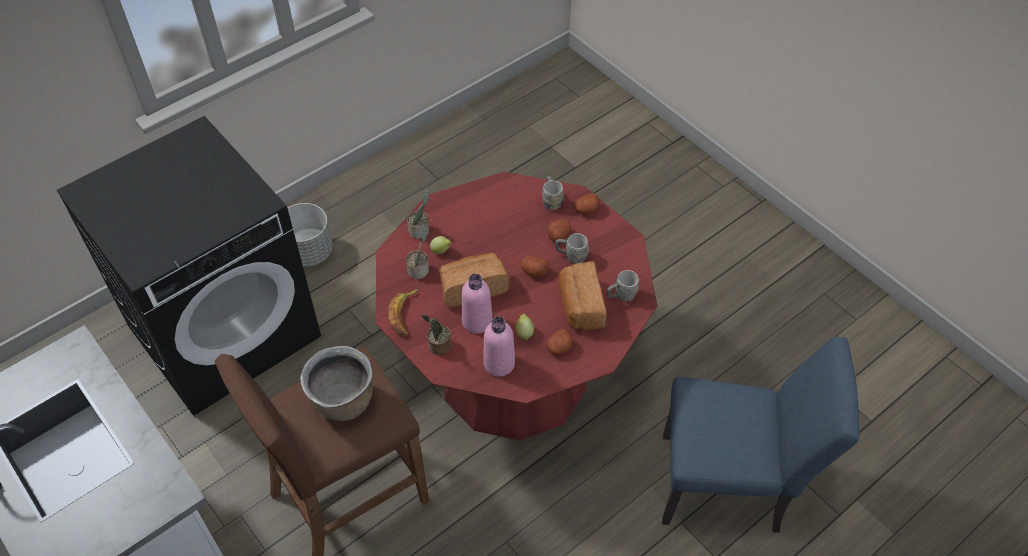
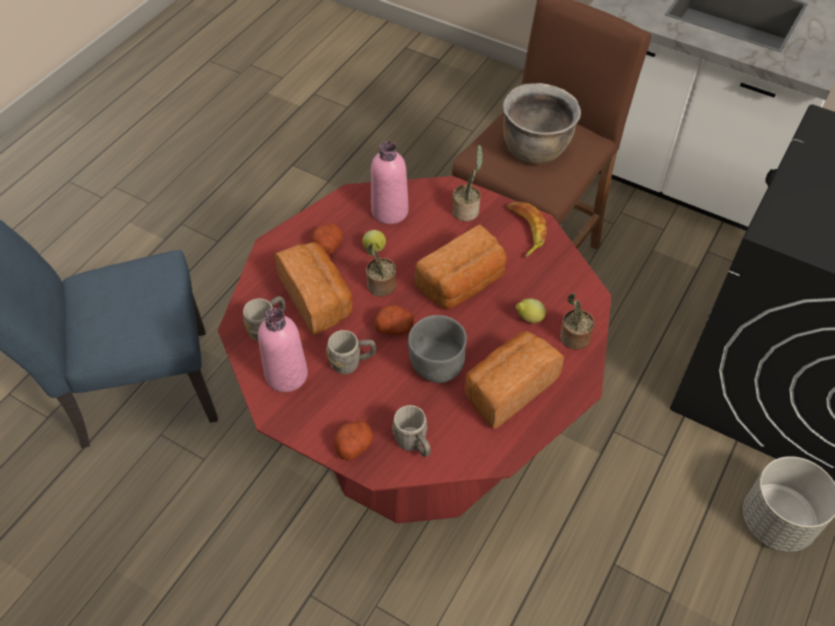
camera: 160 degrees right, 0 degrees up
(419, 269) = (541, 286): potted plant -> potted plant (380, 287)
(477, 321) = (436, 247): pink bottle -> pink bottle (286, 375)
(479, 213) = (508, 389): none -> bread
(518, 238) = (436, 368): none -> grey bowl
(558, 235) = (381, 389): potato -> none

